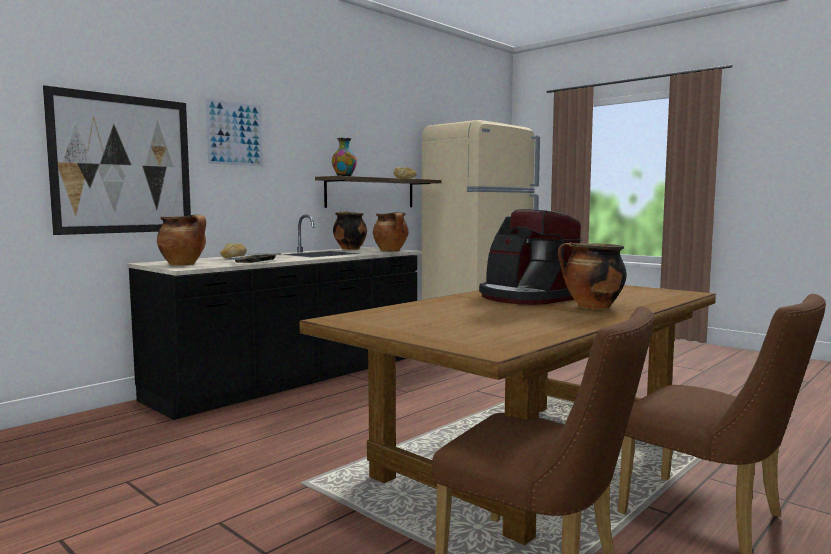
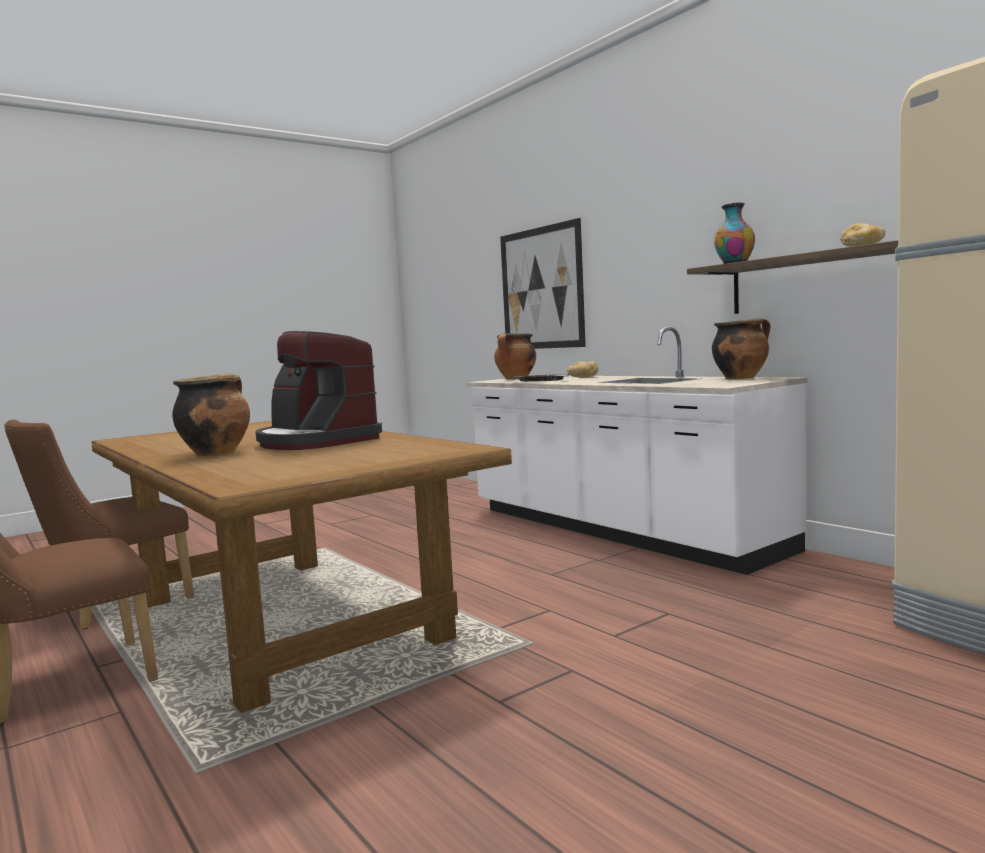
camera: 100 degrees right, 0 degrees up
(234, 134) = (622, 236): picture -> none
(294, 378) = (617, 529): black counter -> white counter
(391, 251) = (702, 385): cooking pot -> none
(526, 297) = (316, 441): coffee machine -> coffee machine turned 105 degrees counterclockwise

